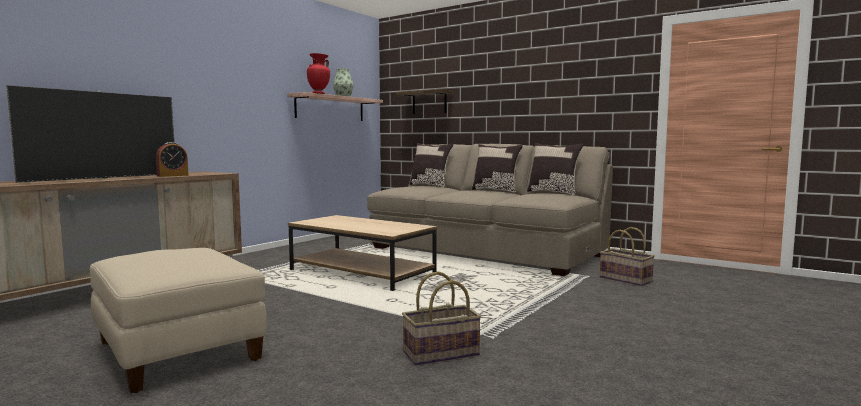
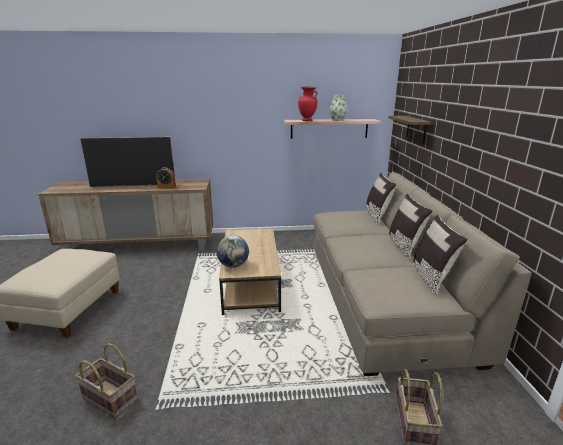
camera: 50 degrees right, 15 degrees up
(380, 230) = (233, 265): none -> globe

